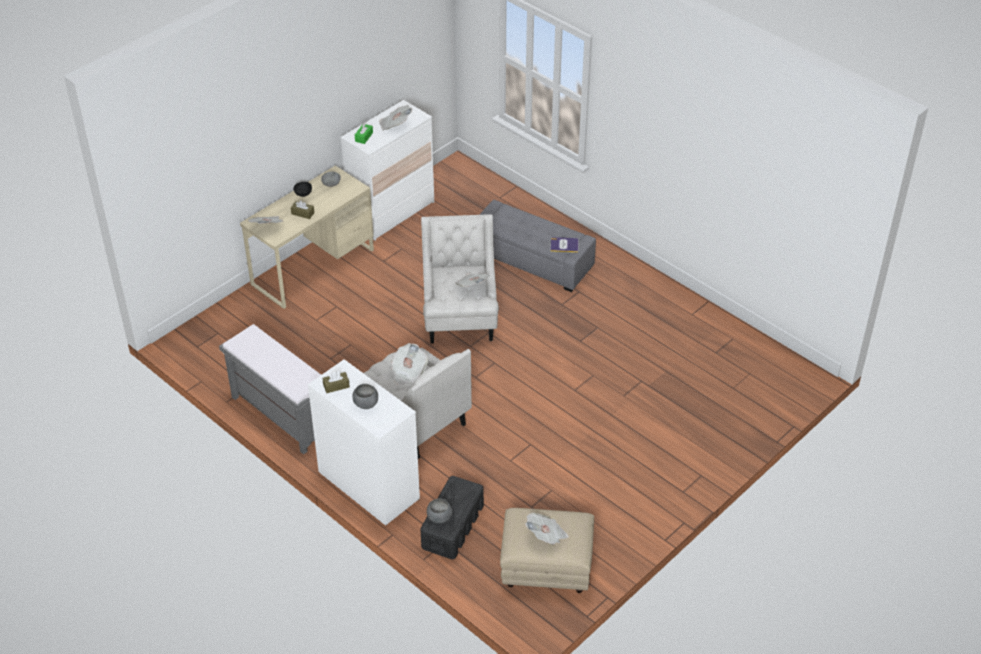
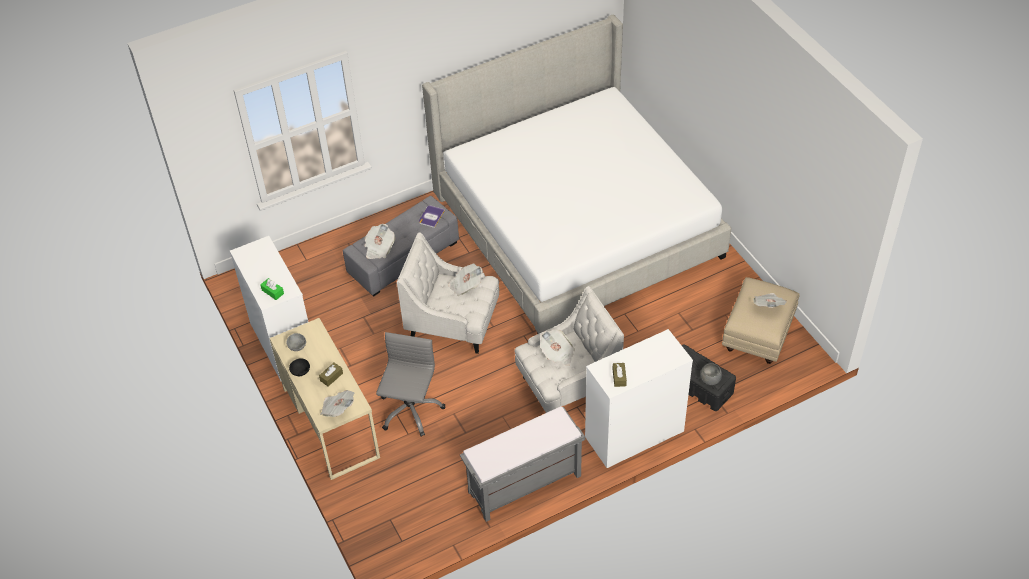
camera: 70 degrees left, 5 degrees up
(344, 314) = (410, 410): none -> grey office chair
(366, 404) = (648, 360): grey bowl -> none
(395, 125) = (267, 265): newspaper -> newspaper (379, 248)
(644, 377) = (576, 224): none -> bed

